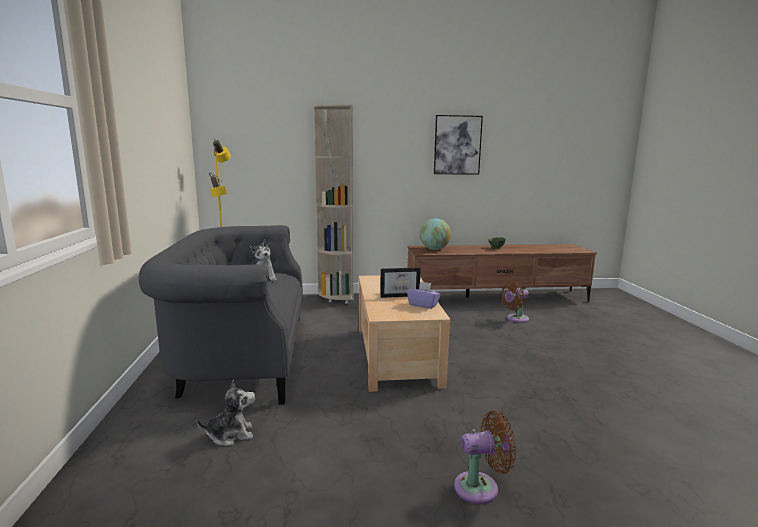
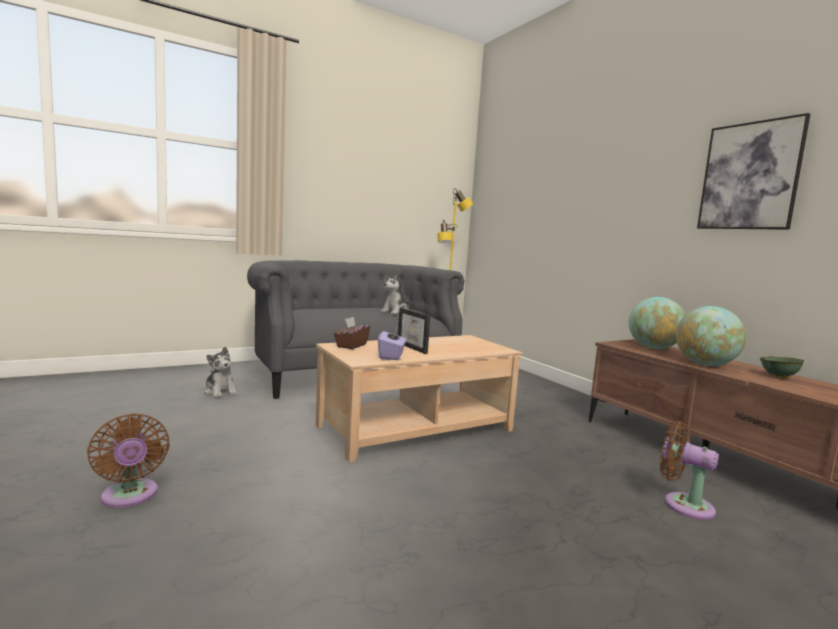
camera: 65 degrees right, 5 degrees down
(336, 299) = (536, 384): beige bookcase -> none
(384, 311) = (351, 345): none -> brown tissue box
(473, 251) = (705, 365): none -> globe

